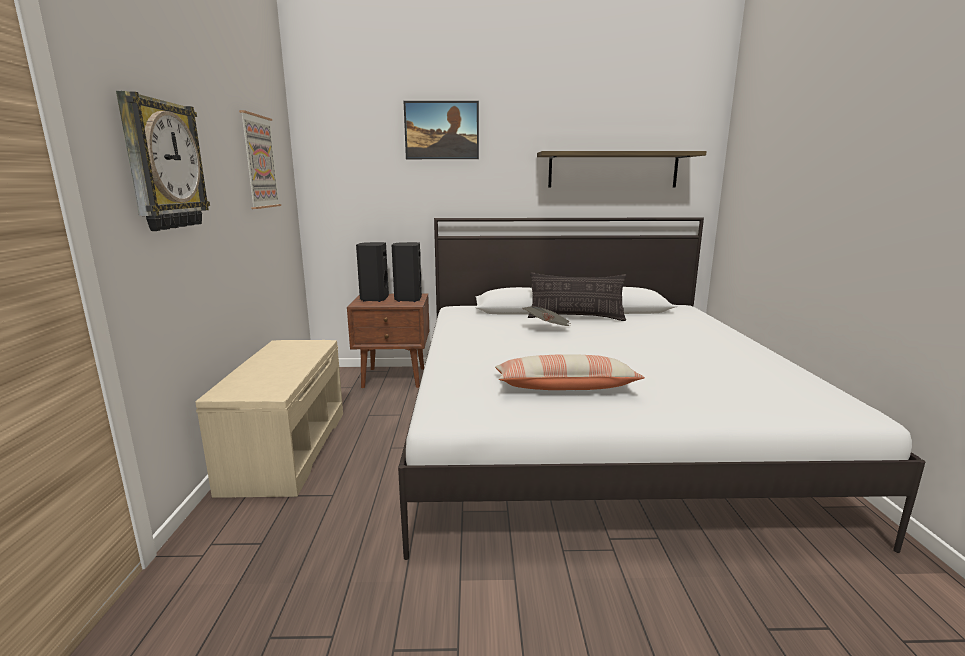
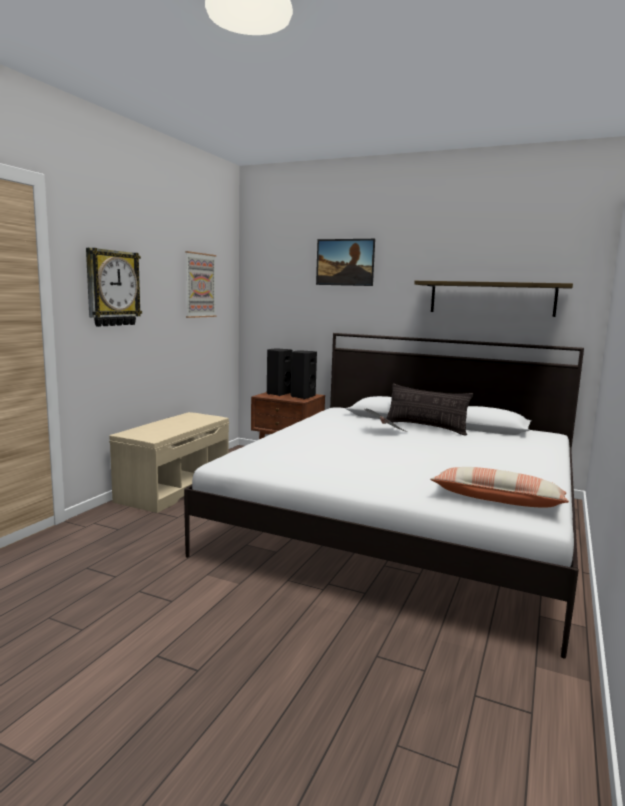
camera: 25 degrees right, 5 degrees down
(564, 387) = (327, 463): pillow -> pillow (497, 500)

